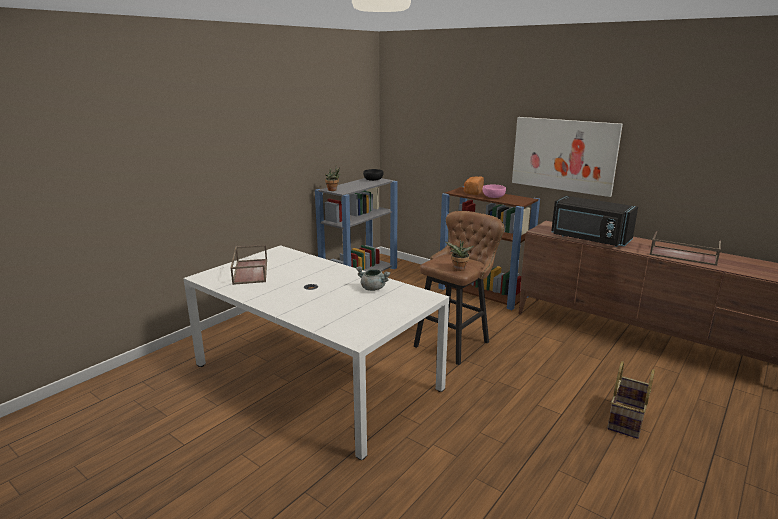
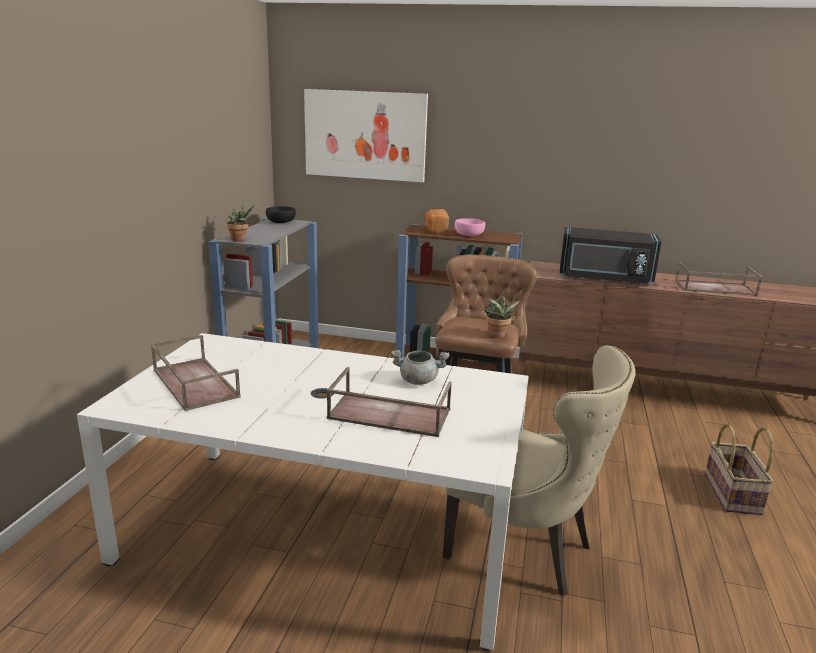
camera: 25 degrees left, 0 degrees up
(334, 303) = (388, 414): none -> brown tray
(431, 415) = (525, 549): none -> beige chair
(563, 155) = (551, 176): picture -> picture (365, 135)

